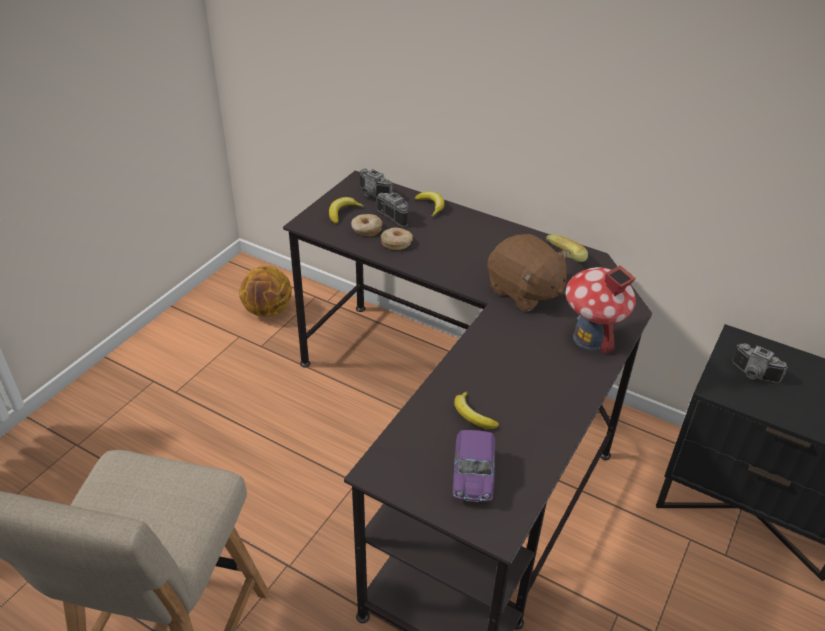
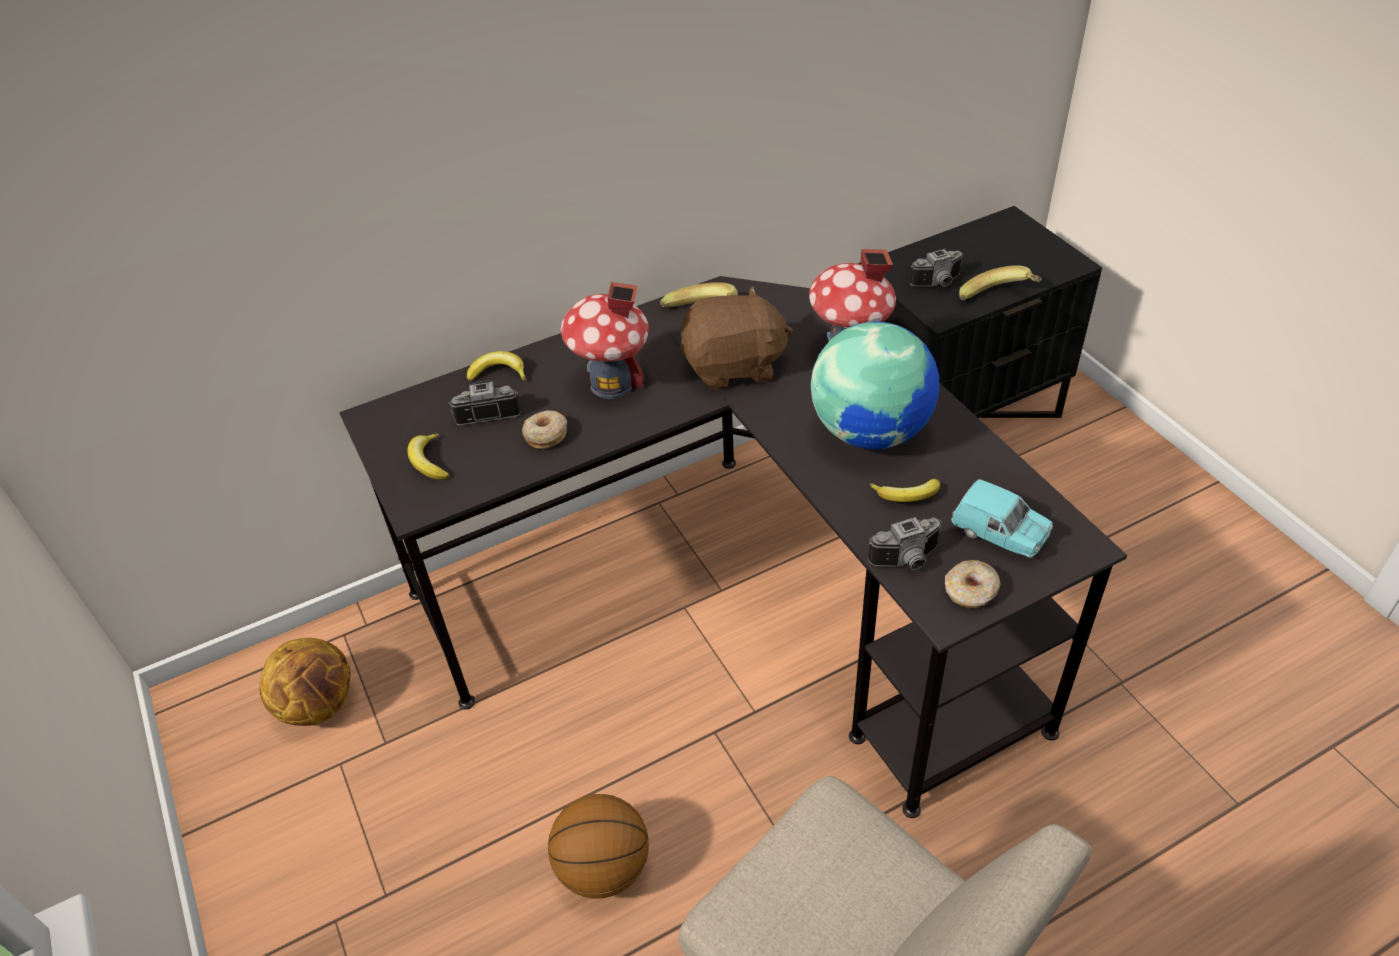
camera: 55 degrees left, 5 degrees up
(235, 472) = (603, 867): none -> basketball
(366, 229) = (489, 452): donut -> donut (970, 591)
(371, 195) = (416, 417): camera -> camera (908, 561)
(461, 249) = (612, 384): none -> toy house
(473, 477) = (999, 534): purple toy car -> turquoise toy car
(521, 376) = (871, 431): none -> globe
(772, 416) = (999, 300): none -> banana

